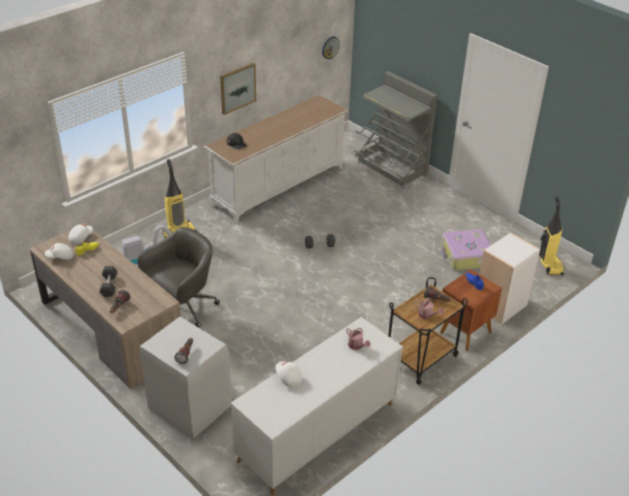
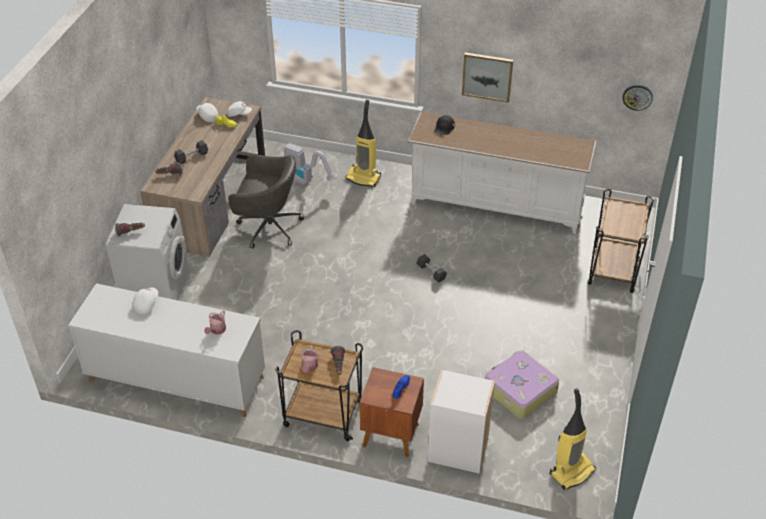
camera: 60 degrees right, 5 degrees up
(389, 170) = (613, 270): grey shoe rack -> brown cart

